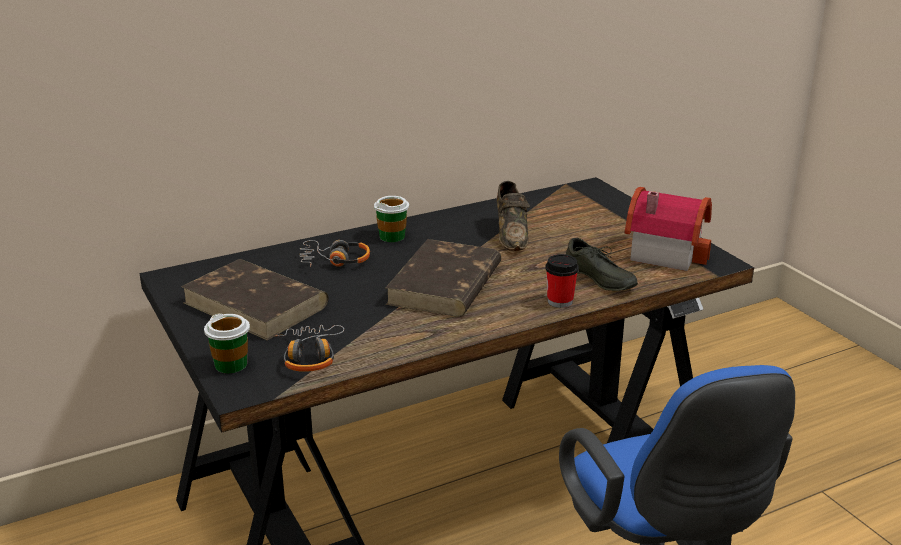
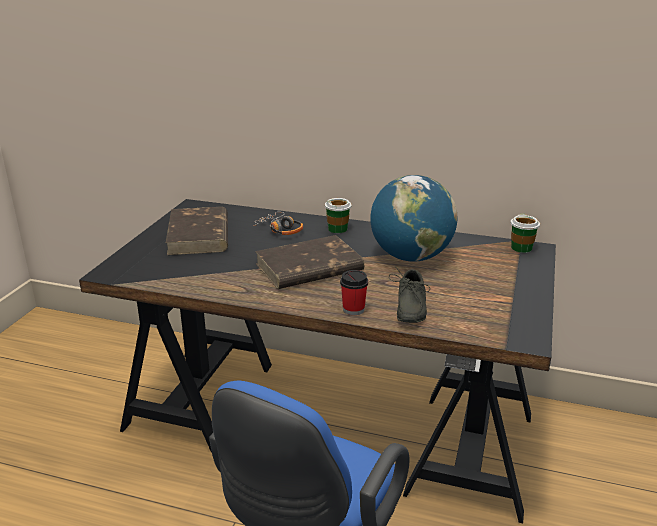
camera: 45 degrees right, 0 degrees up
(231, 364) = (129, 259): cup -> cup (521, 248)
(310, 356) = (167, 272): headphones -> none
(511, 235) = (410, 257): brown shoe -> globe
(664, 251) = (497, 313): toy house -> none

